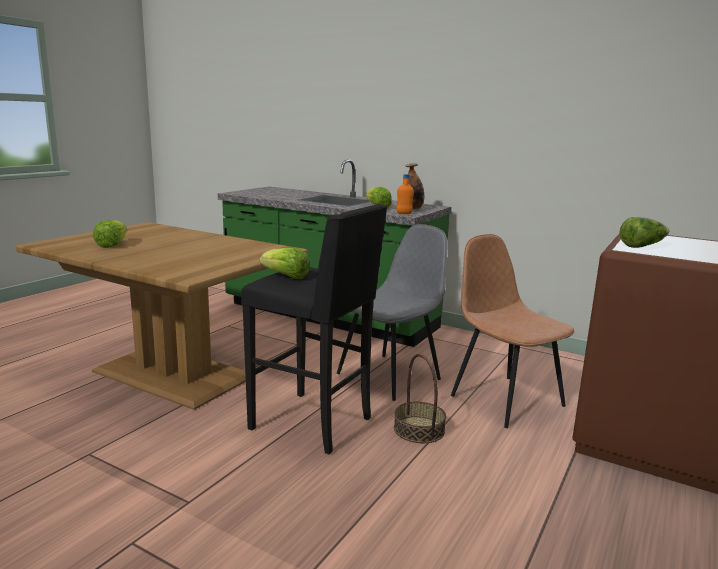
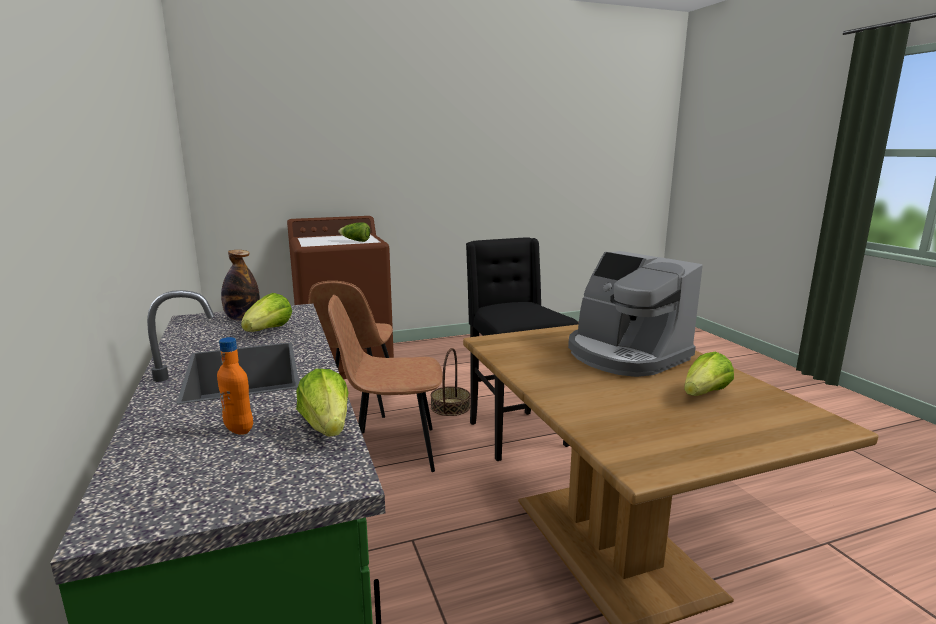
camera: 140 degrees left, 0 degrees up
(172, 255) = (625, 355): none -> coffee machine
(286, 277) = (540, 312): lettuce -> lettuce (327, 427)
(390, 376) = (392, 450): grey chair -> brown chair
(404, 213) = (293, 311): orange bottle -> orange bottle (239, 429)

